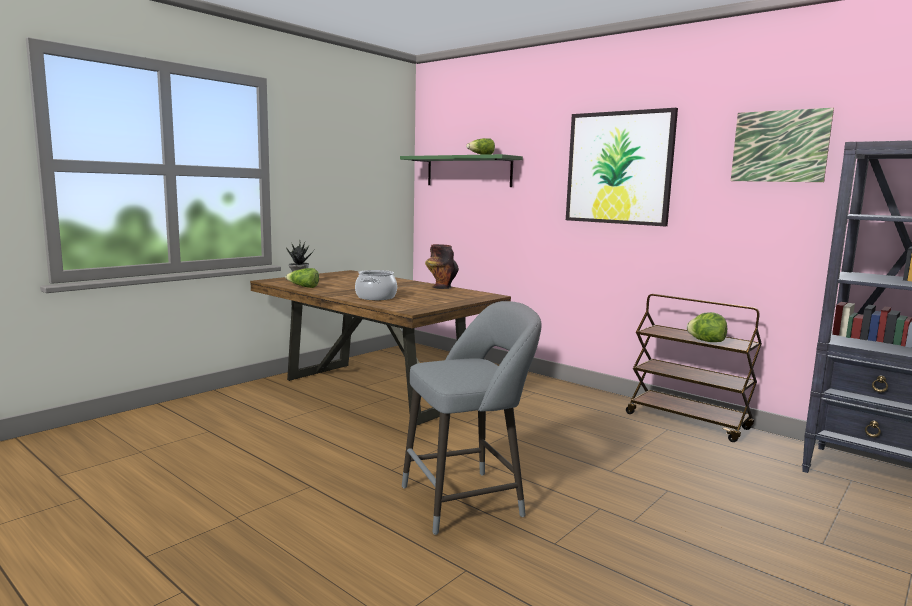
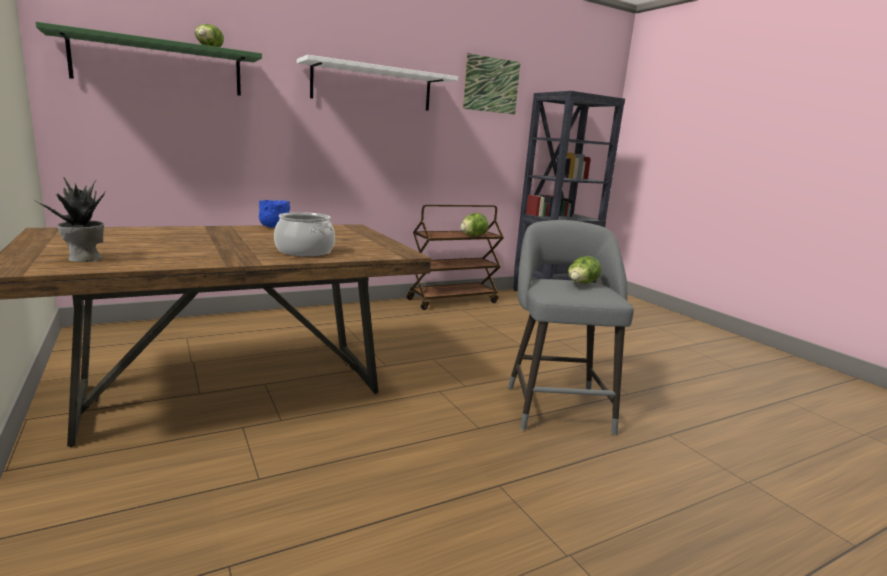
camera: 70 degrees left, 5 degrees up
(303, 287) = (146, 263): lettuce -> lettuce (581, 284)
(440, 287) = (274, 227): vase -> blue bowl
(619, 168) = (373, 87): picture -> white shelf

